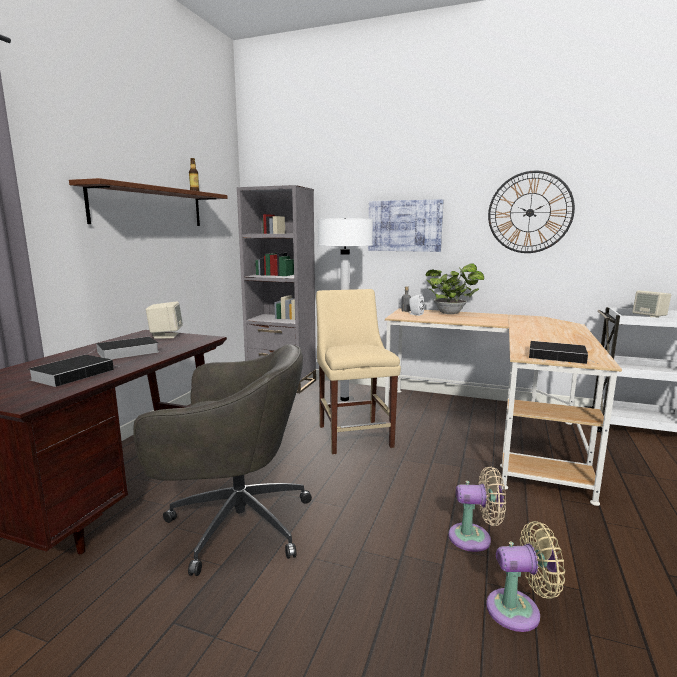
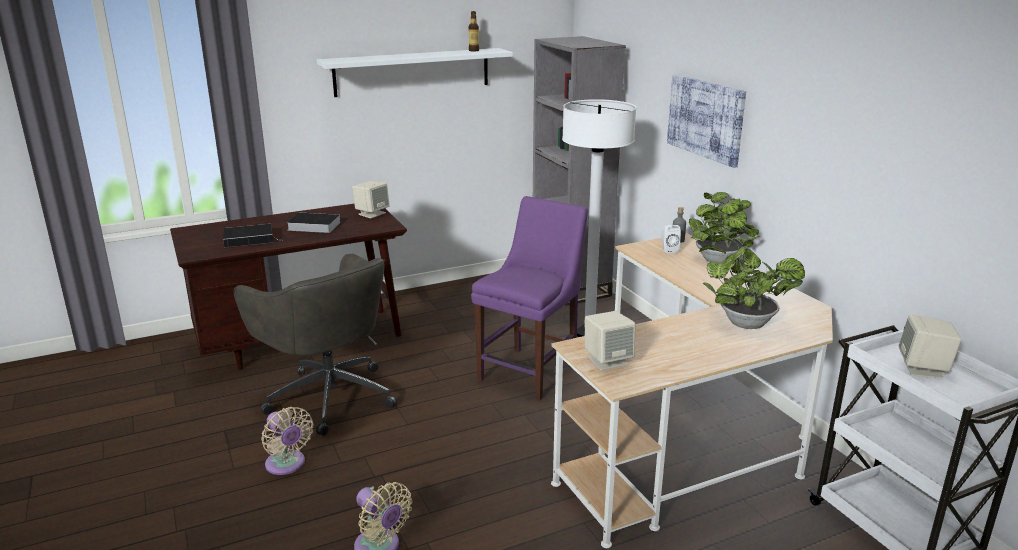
camera: 45 degrees right, 10 degrees up
(150, 207) = (412, 72): brown shelf -> white shelf
(354, 434) = (531, 371): beige chair -> purple chair
(474, 538) = (446, 497): beige fan -> beige fan (287, 465)
(530, 212) = (839, 138): wall clock -> none
(540, 328) = (742, 322): none -> potted plant
(558, 356) = (608, 360): book -> beige speaker

